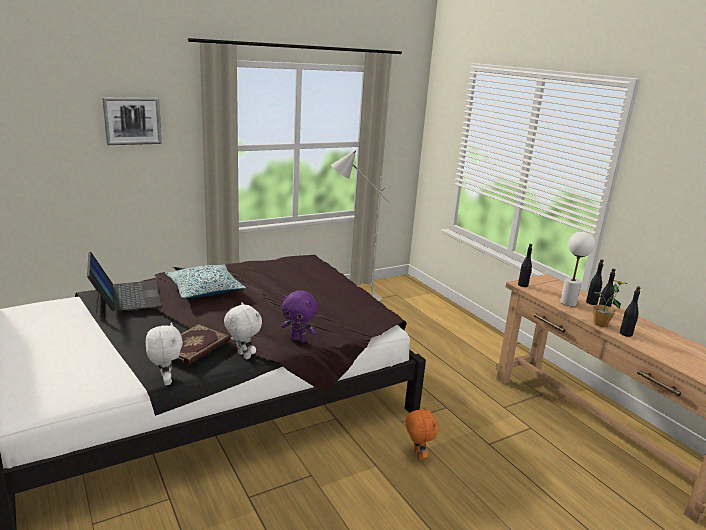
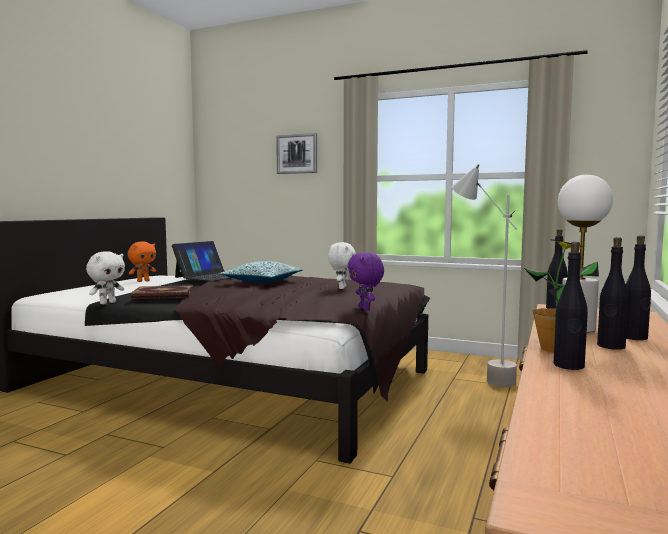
camera: 55 degrees right, 15 degrees down
(243, 356) = (174, 306): white plush toy -> white plush toy (341, 288)
(298, 339) = (225, 306): purple plush toy -> purple plush toy (365, 309)
(417, 455) = (263, 487): orange plush toy -> orange plush toy (143, 281)

